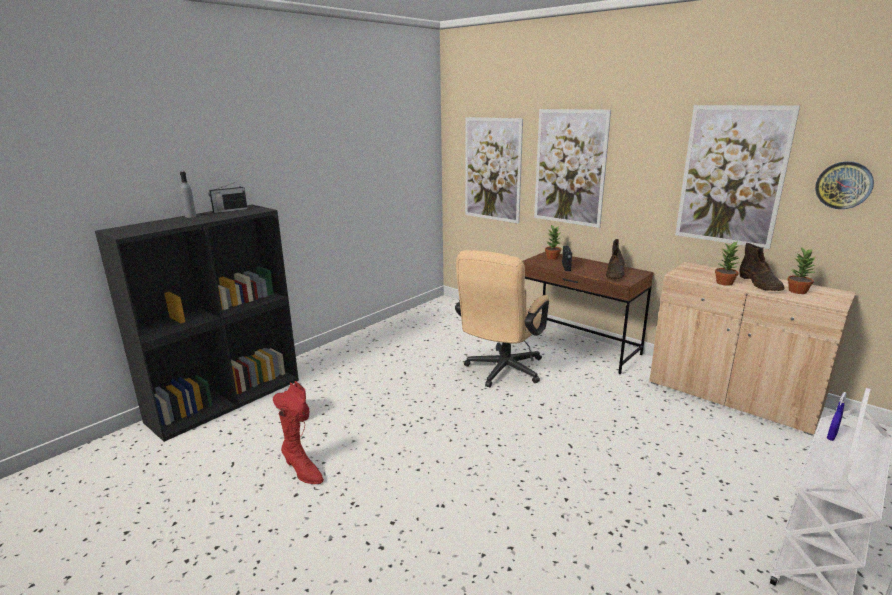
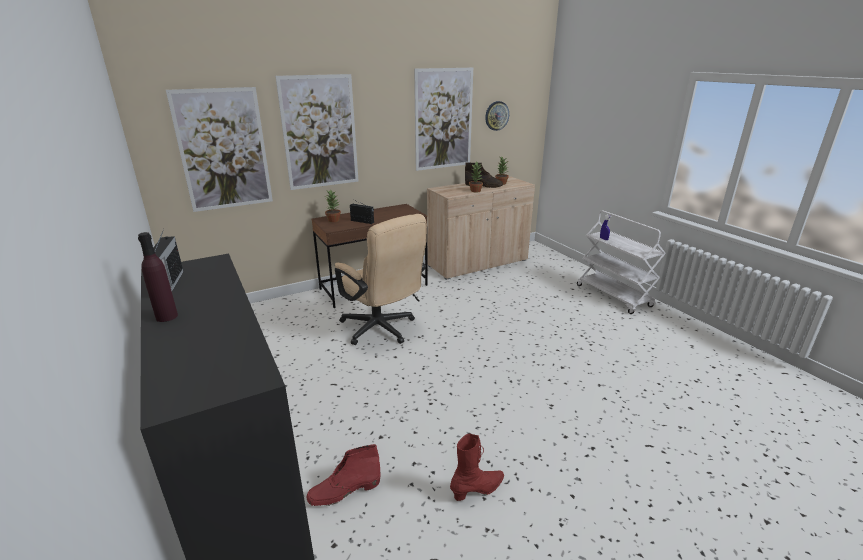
camera: 70 degrees left, 5 degrees up
(190, 216) = (166, 316): grey bottle -> purple bottle
(615, 273) = (397, 212): brown boot -> none

